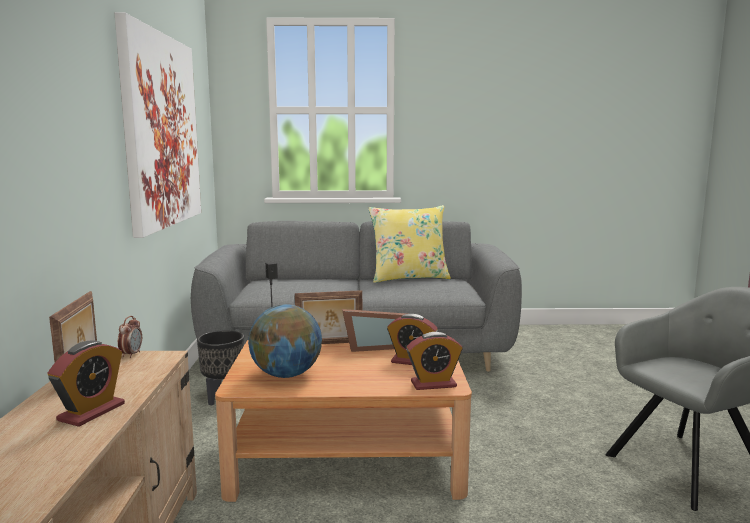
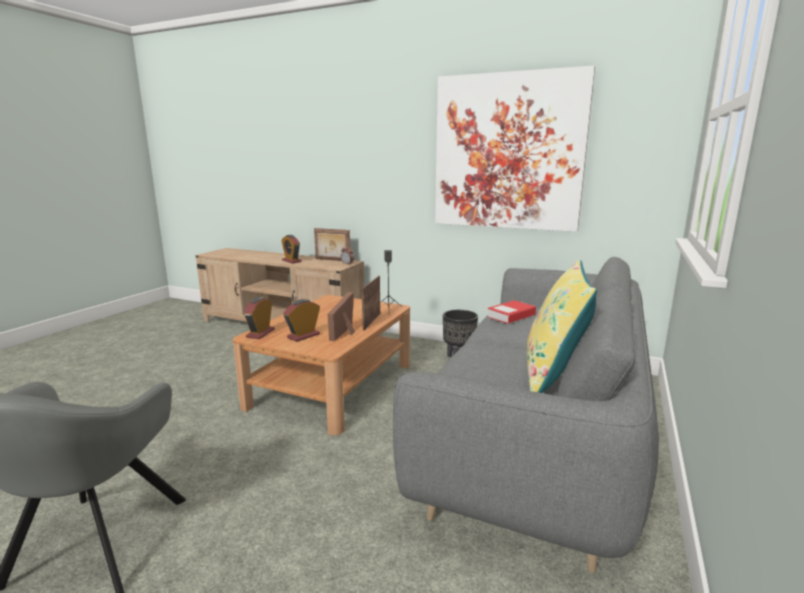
camera: 115 degrees right, 5 degrees up
(286, 375) = (332, 307): globe -> none
(296, 288) = (511, 316): none -> book

